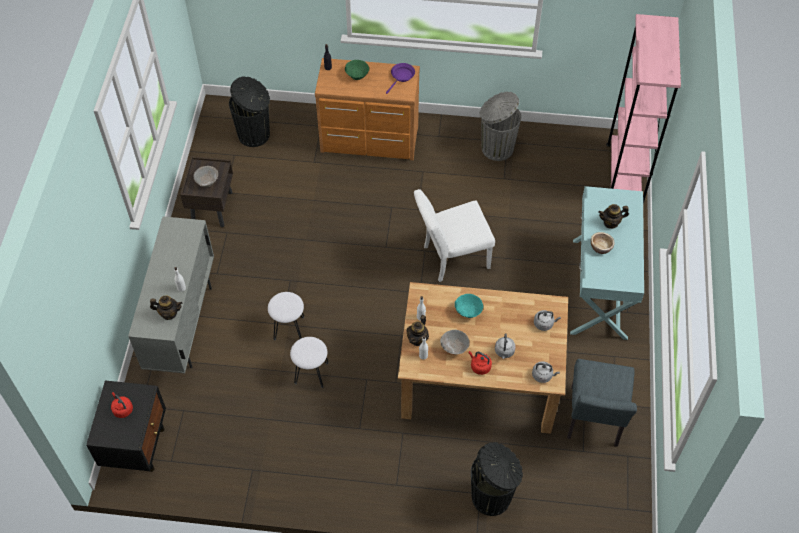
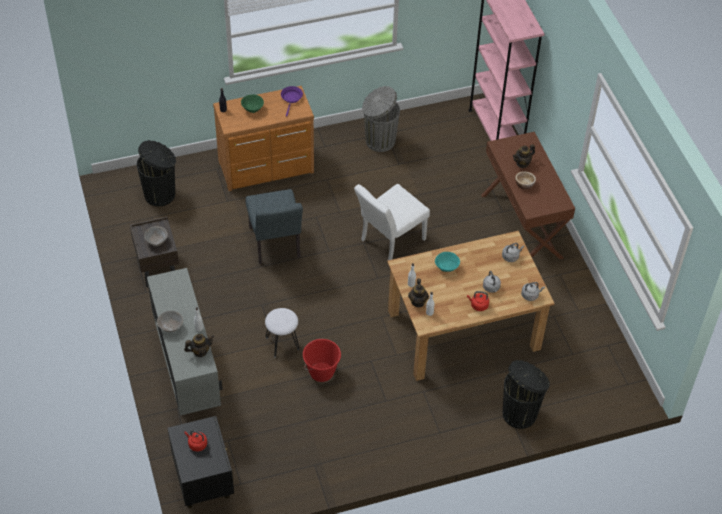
camera: 25 degrees left, 5 degrees down
(311, 373) = (322, 372): white stool -> red bucket
(454, 348) = (451, 298): grey bowl -> grey bowl (171, 327)
(594, 421) = (569, 329): grey chair -> grey chair (275, 246)
(600, 288) = (522, 226): turquoise console table -> brown console table

